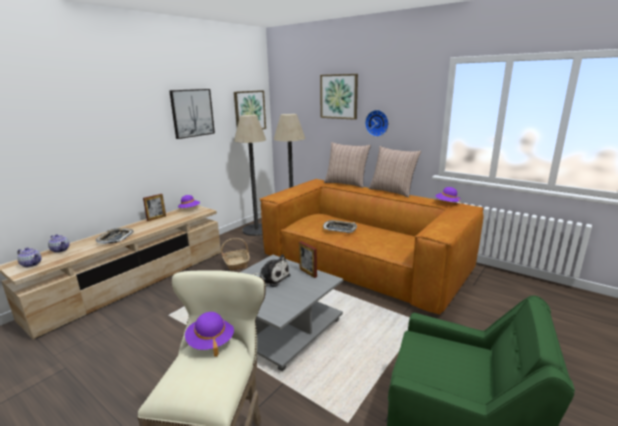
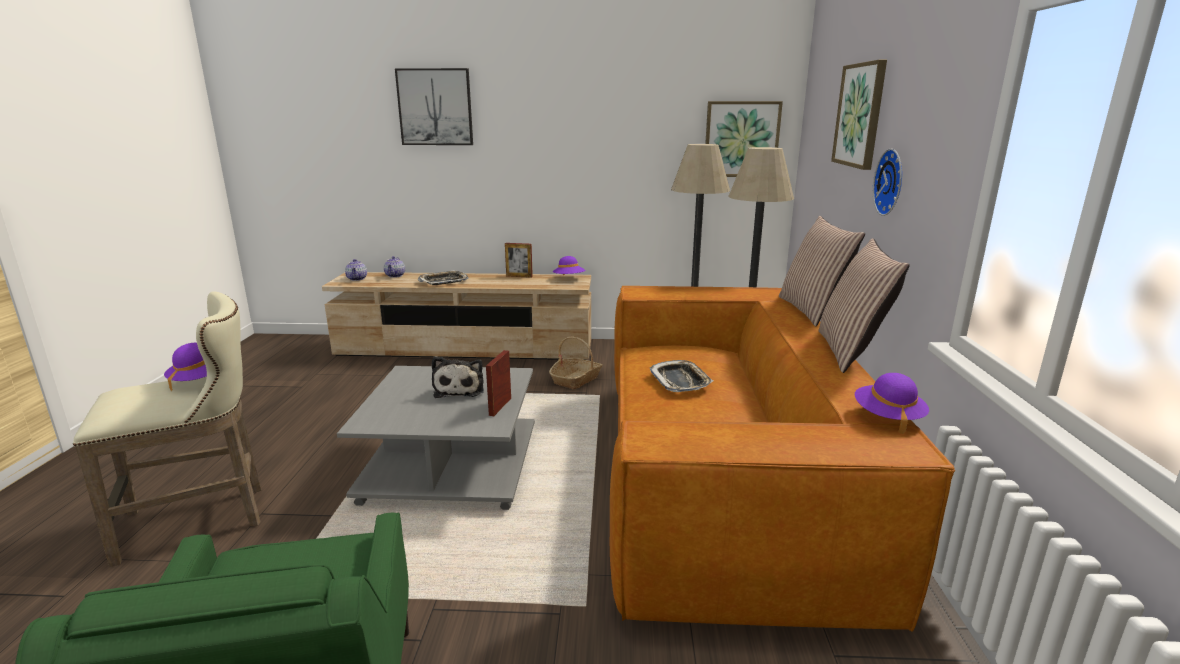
camera: 55 degrees right, 0 degrees up
(192, 113) = (615, 132): picture -> picture (435, 107)

